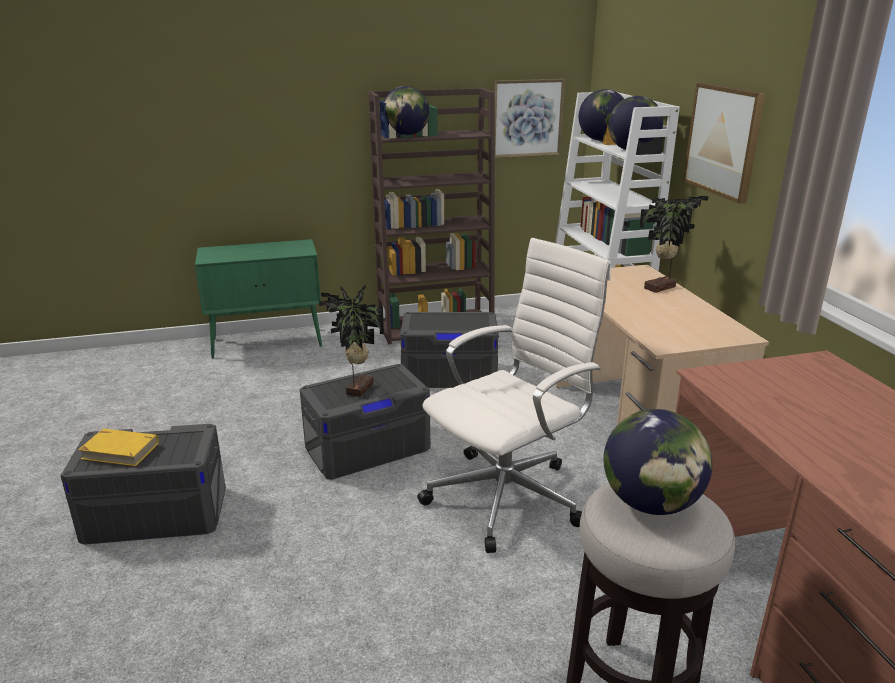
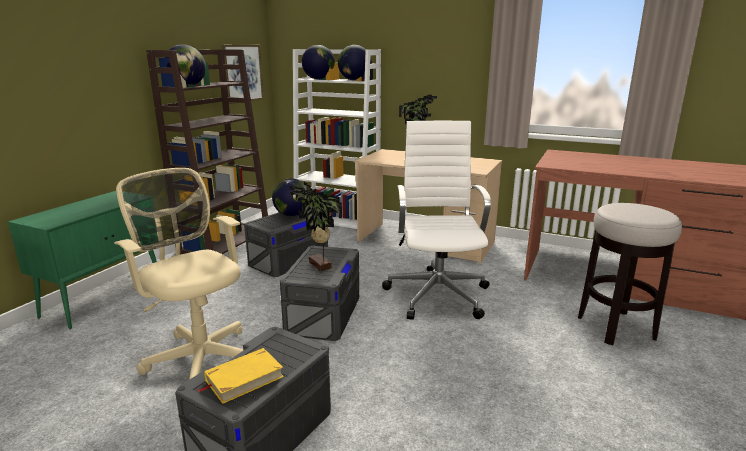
camera: 50 degrees left, 5 degrees down
(228, 429) = (200, 358): none -> beige office chair
(651, 504) = (631, 209): globe -> globe (292, 215)
(723, 141) = (423, 64): picture -> none

